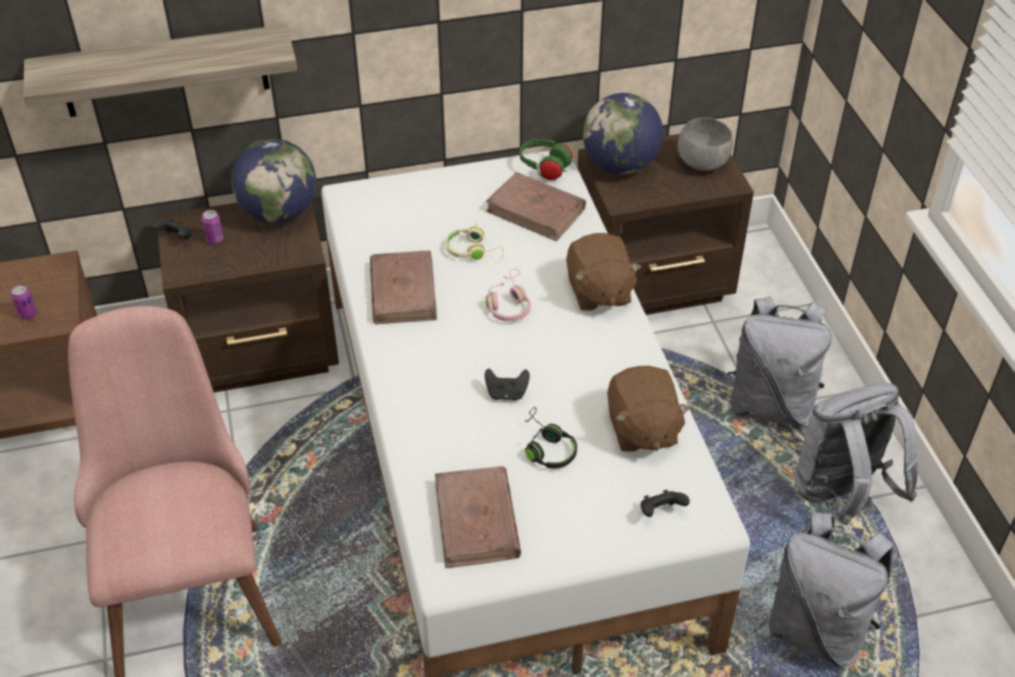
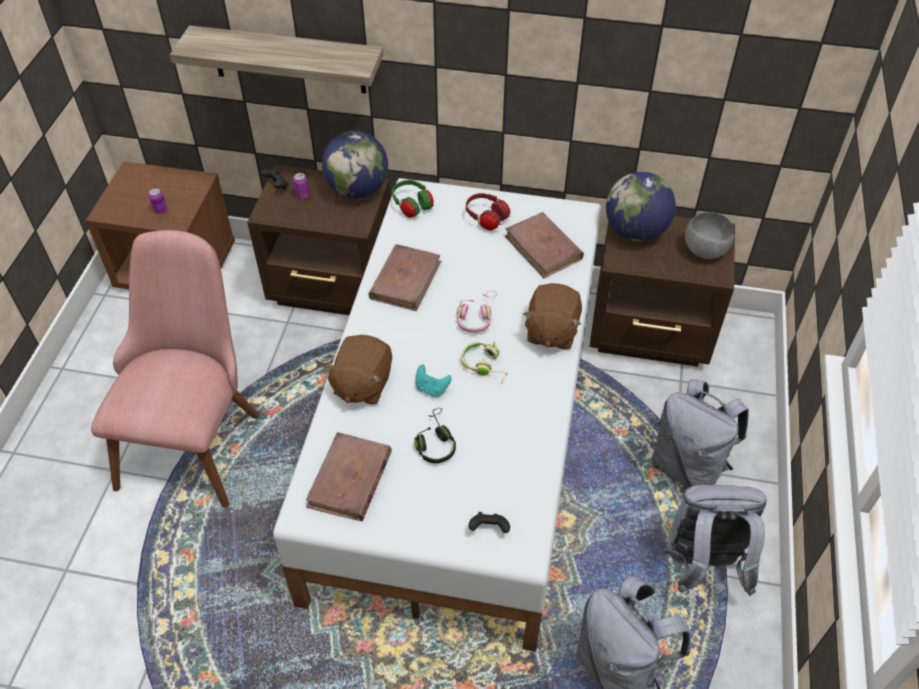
camera: 25 degrees right, 5 degrees up
(454, 199) = (487, 219): none -> red headphones
(474, 251) = (476, 265): beige headphones -> beige headphones (485, 365)
(506, 394) = (431, 388): black game controller -> turquoise game controller
(545, 169) = (571, 216): green headphones -> green headphones (412, 206)
(641, 429) = (516, 456): brown plush toy -> brown plush toy (362, 384)

